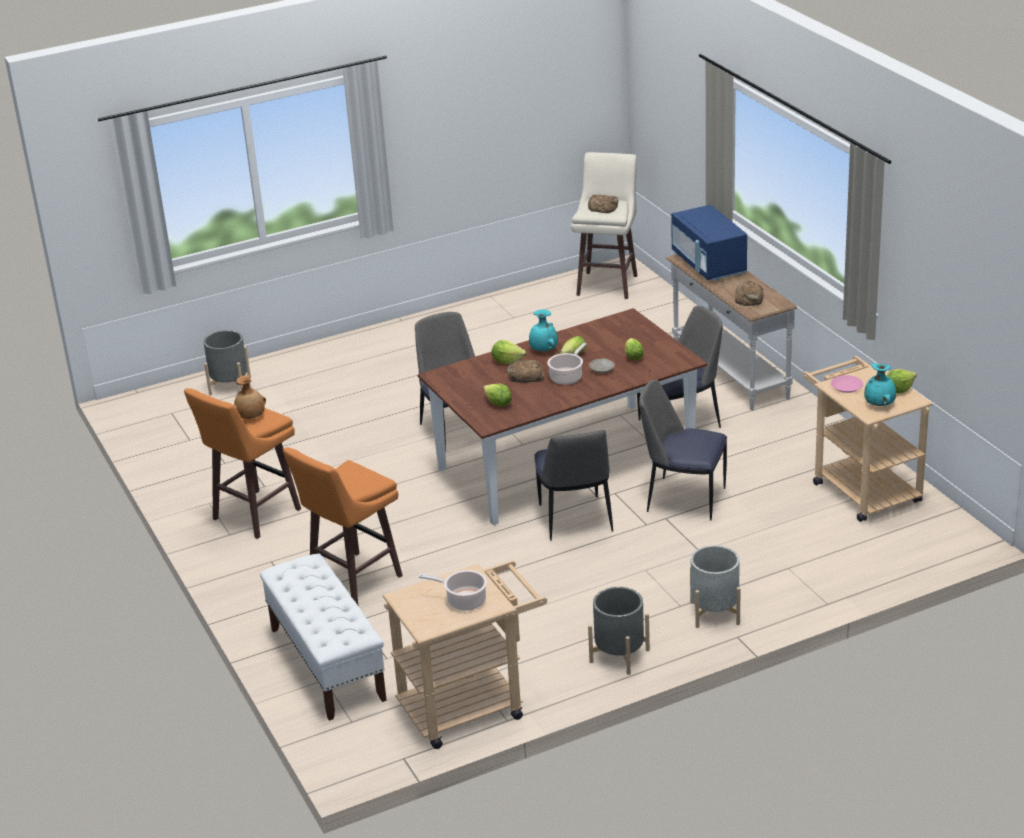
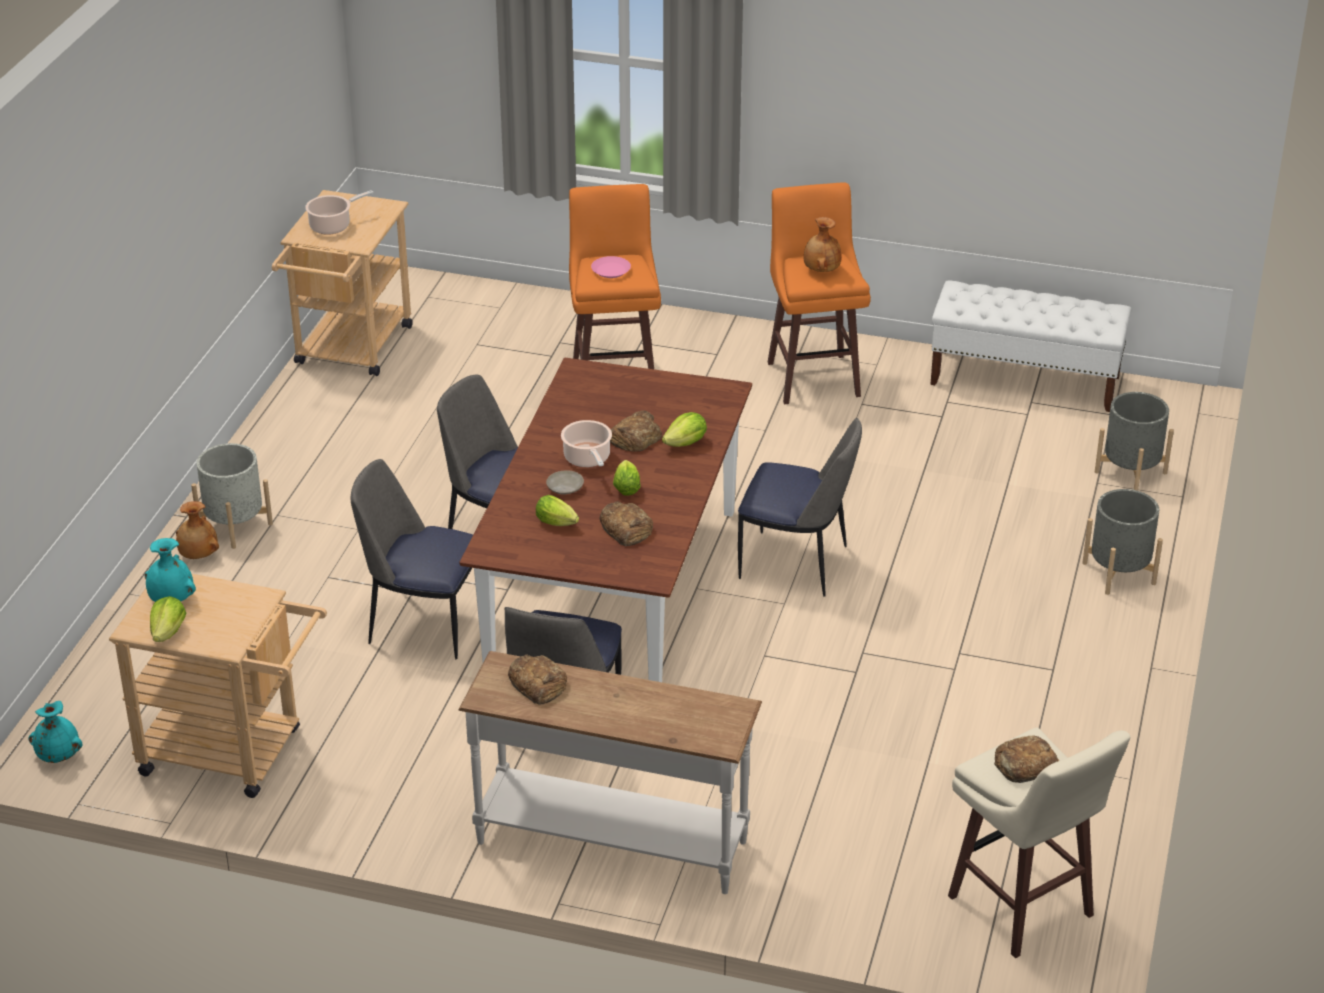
camera: 130 degrees right, 5 degrees up
(327, 664) = (518, 317): white bench -> white bench (1025, 380)
(498, 404) = (606, 393): lettuce -> none
(543, 350) = (671, 477): turquoise vase -> turquoise vase (59, 755)
(605, 339) = (626, 528): none -> bread
(619, 656) = (277, 446): grey planter -> grey planter (1119, 573)
(683, 499) = (423, 624): chair -> chair turned 135 degrees counterclockwise
(708, 264) = (679, 716): blue microwave -> none
(759, 606) = (198, 555): none -> brown vase
(847, 387) = (238, 604): pink plate -> pink plate (610, 271)

